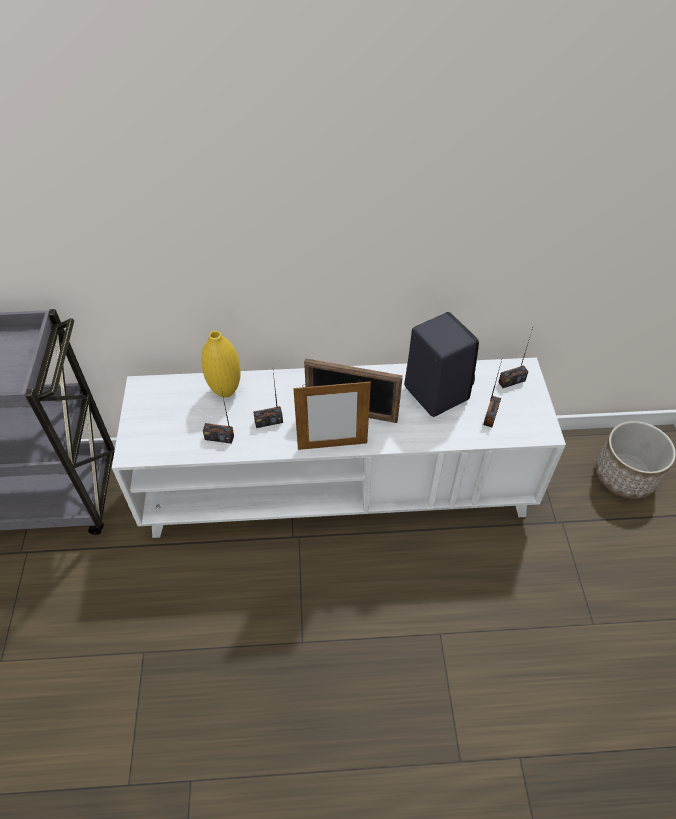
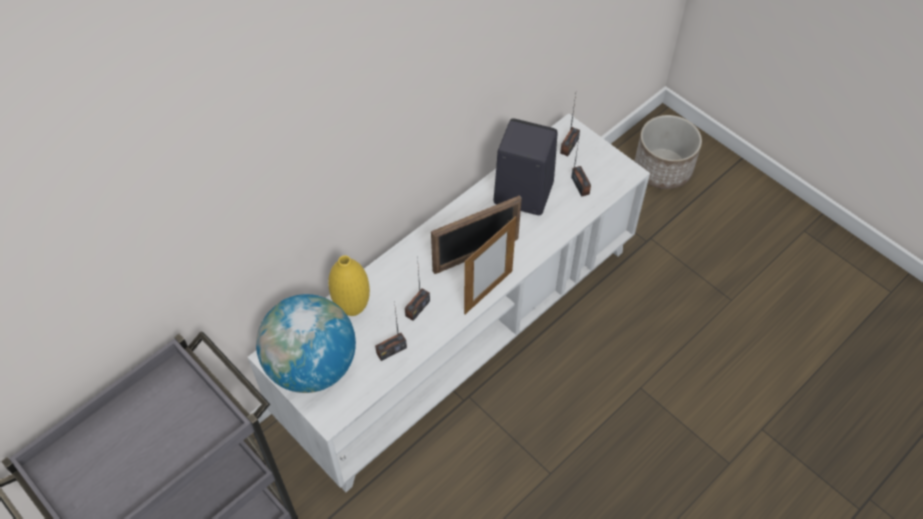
camera: 40 degrees left, 5 degrees up
(157, 411) = (312, 366): none -> globe

